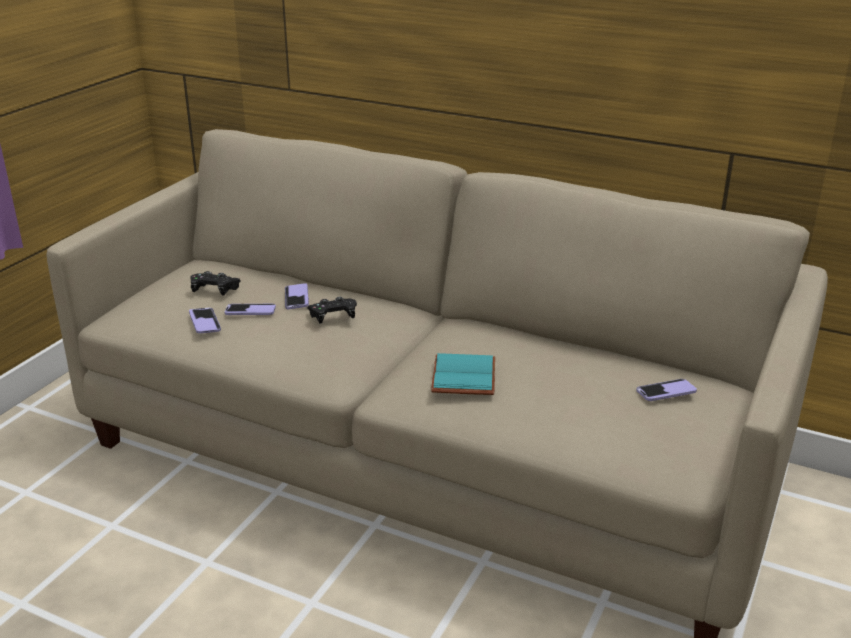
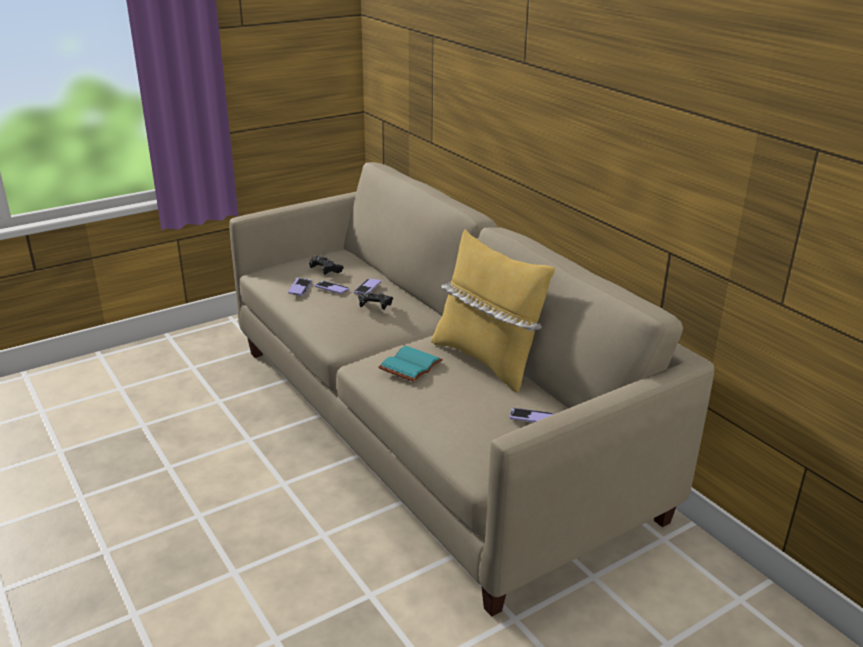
camera: 30 degrees right, 0 degrees up
(538, 342) = (486, 360): none -> yellow pillow

